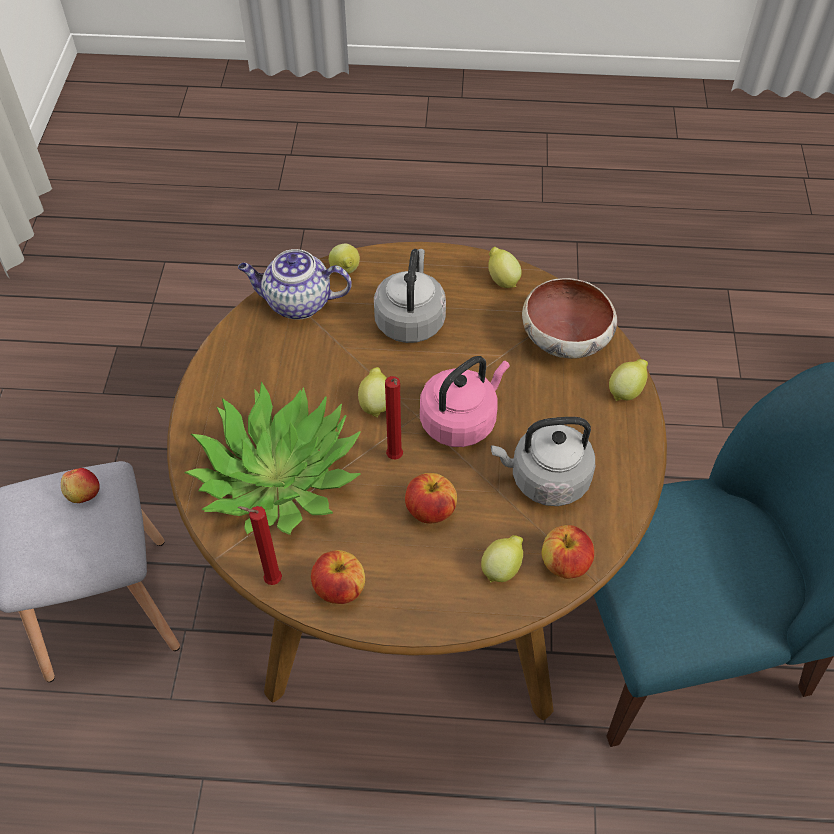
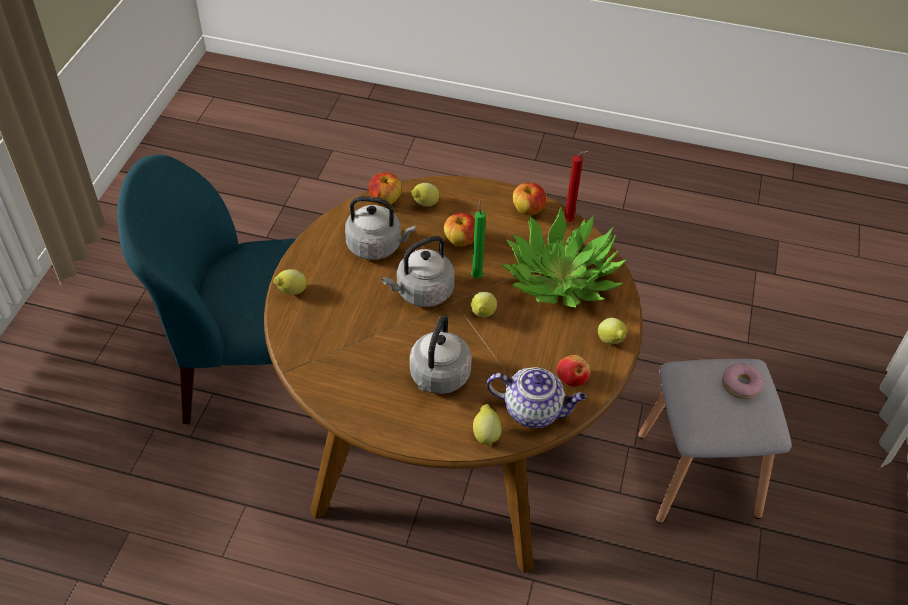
camera: 170 degrees left, 5 degrees down
(40, 542) = (740, 385): none -> donut
(83, 493) = (714, 416): apple -> apple (572, 378)
(395, 458) = (476, 275): red candle -> green candle
(461, 420) = (422, 292): pink kettle -> grey kettle
(502, 280) = (348, 401): lemon -> lemon (611, 341)
(567, 338) = (316, 339): bowl -> none

